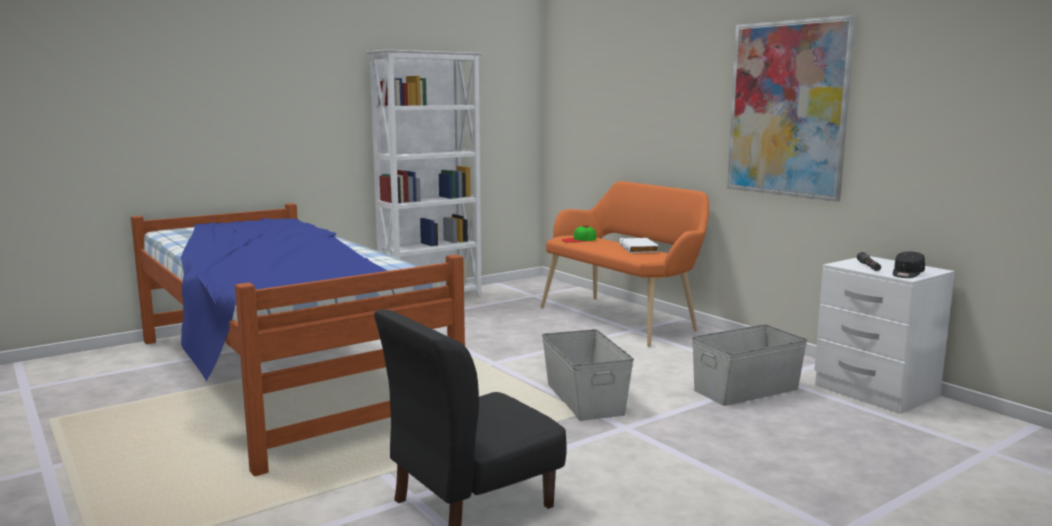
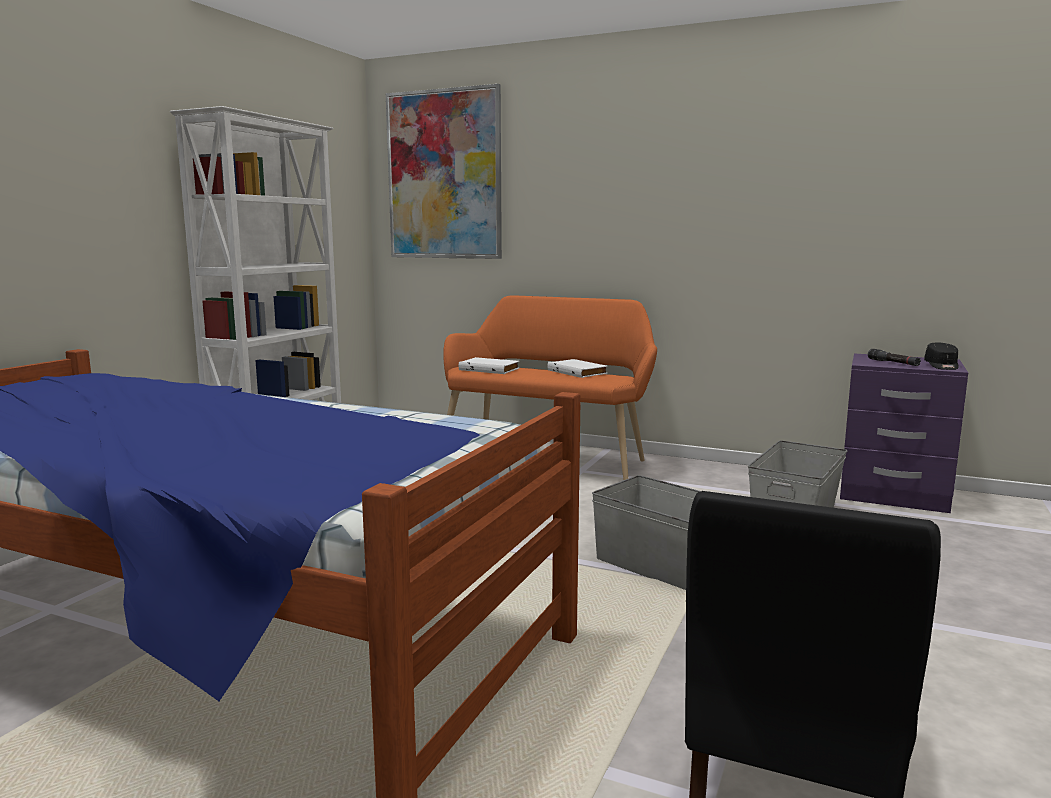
camera: 30 degrees left, 0 degrees up
(579, 239) = (490, 369): cap -> white book
(787, 109) = (746, 200): picture -> picture (444, 175)
(874, 392) = (893, 495): white nightstand -> purple nightstand

